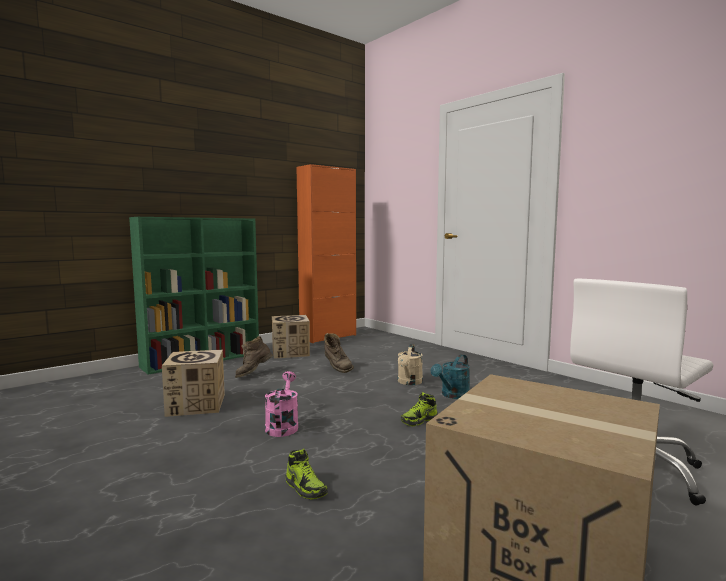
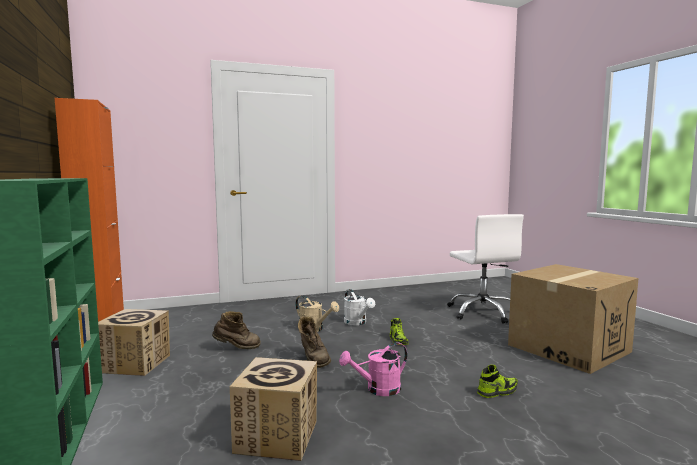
camera: 70 degrees left, 0 degrees up
(253, 374) = (195, 393): brown boot -> brown boot (313, 359)
(282, 426) = (378, 390): pink watering can -> pink watering can turned 45 degrees counterclockwise
(452, 395) = (357, 323): turquoise watering can -> white watering can

